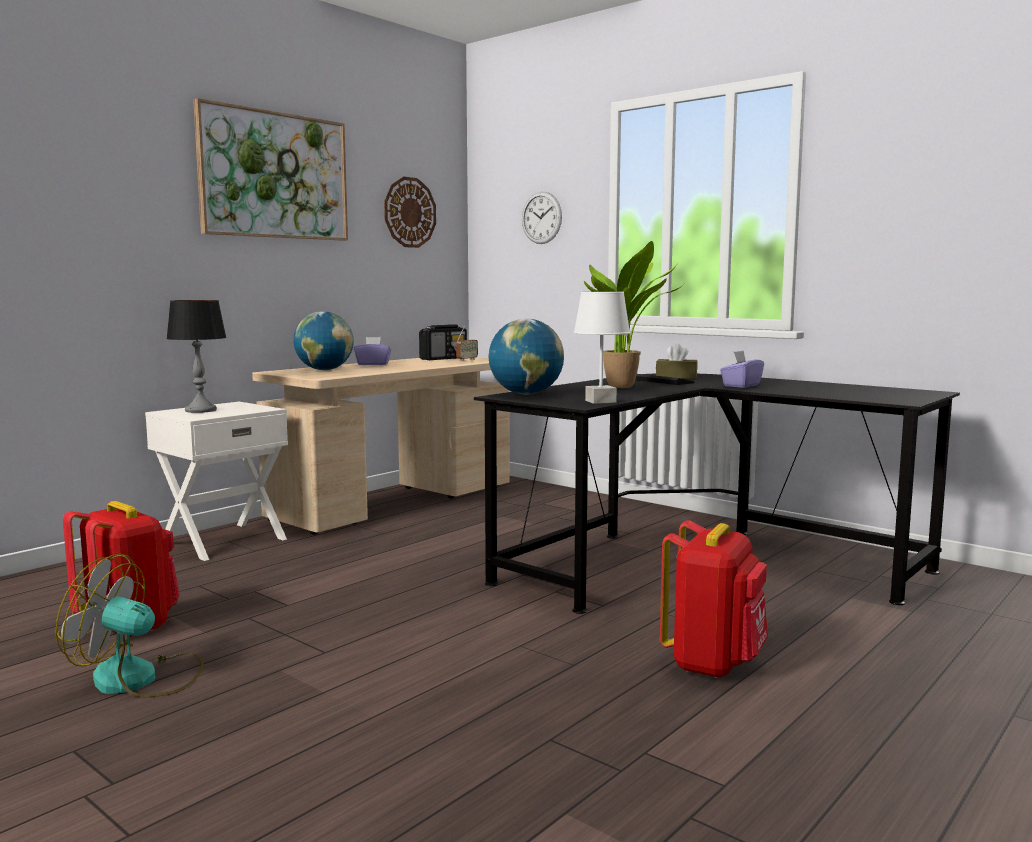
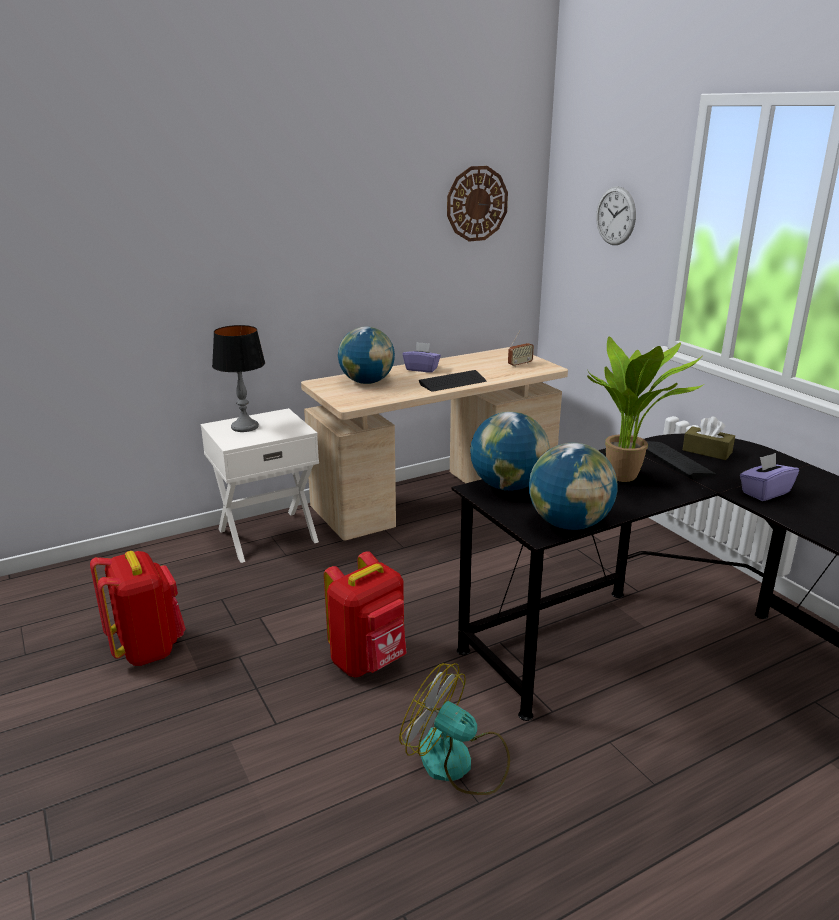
camera: 20 degrees right, 15 degrees up
(140, 679) = (125, 724): fan -> fan (458, 762)
(274, 175) = (325, 187): picture -> none
(412, 367) = (452, 382): none -> keyboard
(443, 358) = (499, 358): radio -> none
(601, 401) = (569, 524): white table lamp -> globe
(713, 663) = (616, 840): red backpack -> red backpack (369, 661)

